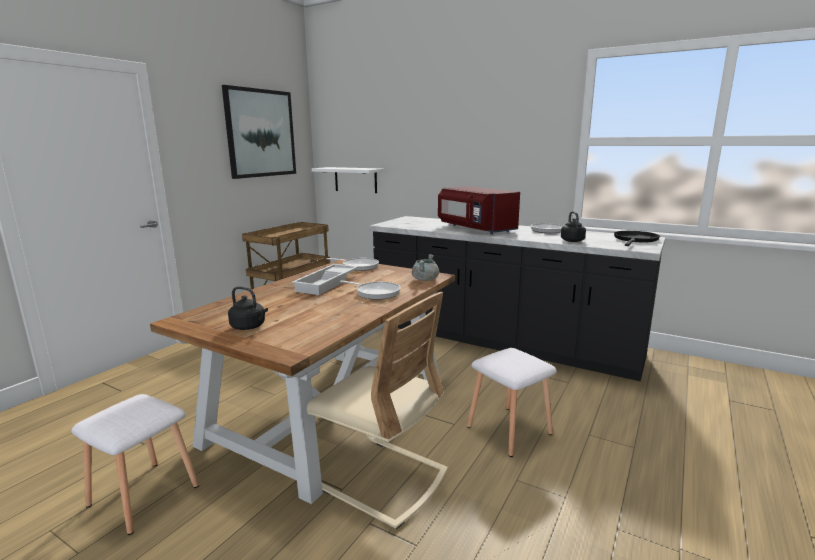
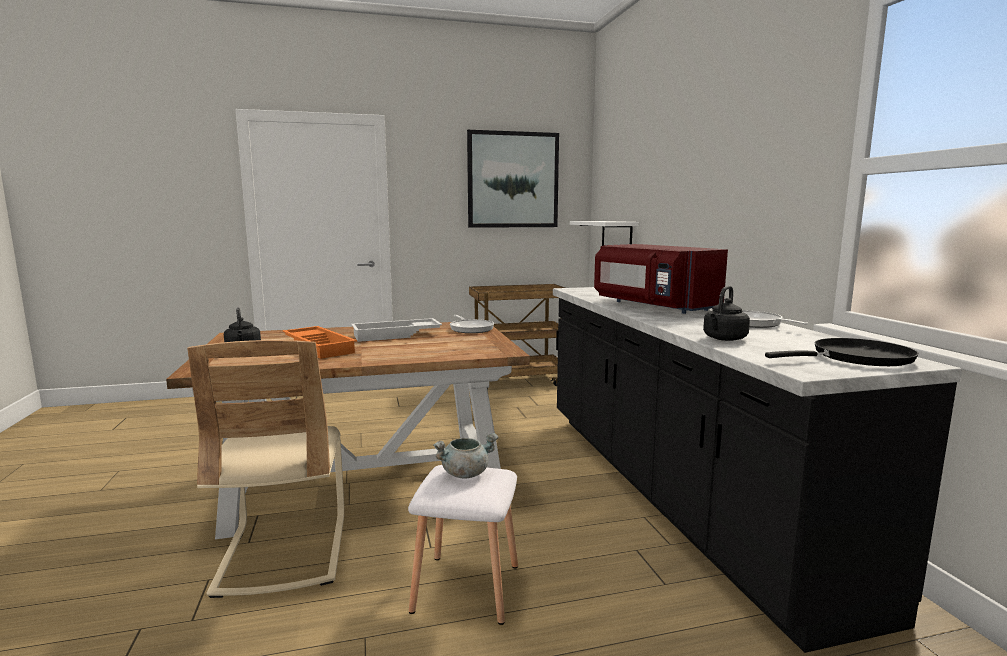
camera: 45 degrees right, 5 degrees down
(145, 494) = (177, 475): white stool -> none
(310, 306) = (320, 347): none -> orange tray
(375, 293) = (399, 351): frying pan -> none
(425, 279) = (482, 352): grey cooking pot -> grey cooking pot (465, 473)
(474, 228) = (652, 306): red microwave -> red microwave turned 45 degrees counterclockwise

